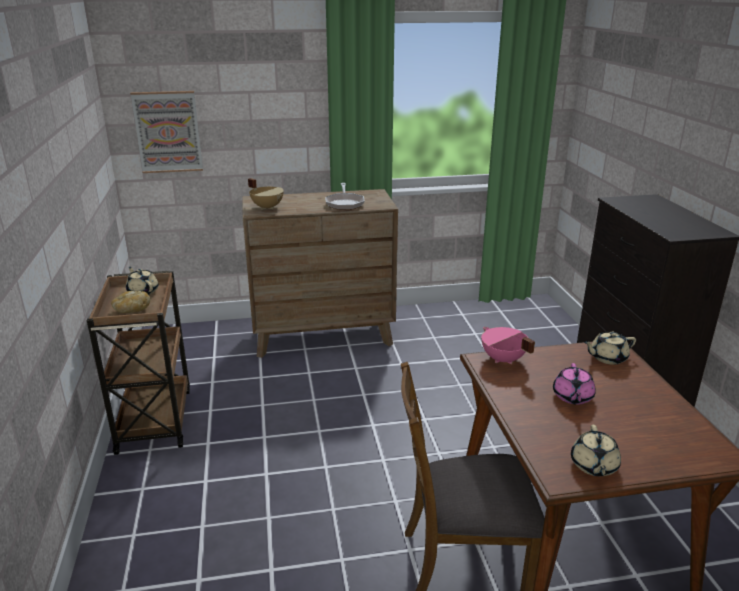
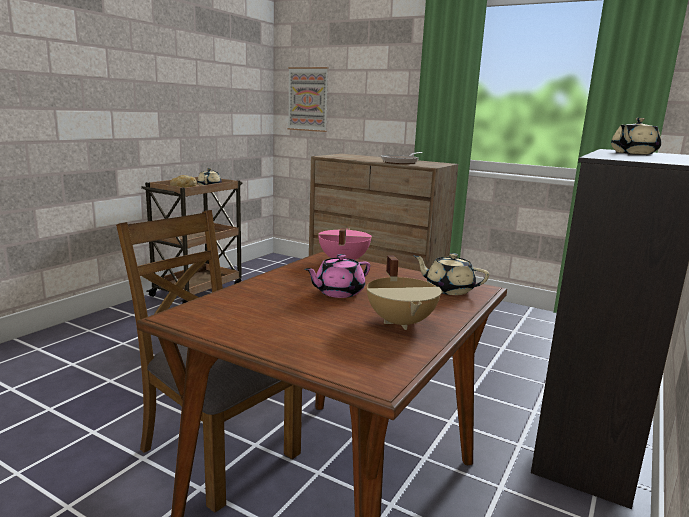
camera: 40 degrees right, 10 degrees down
(267, 207) = (341, 156): beige cooking pot -> beige cooking pot (402, 322)
(593, 466) = (227, 323): beige teapot -> beige teapot (632, 153)

